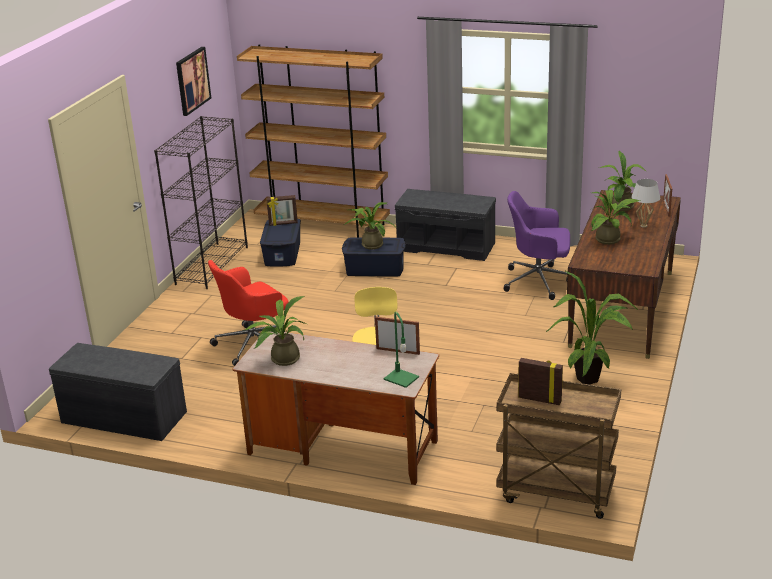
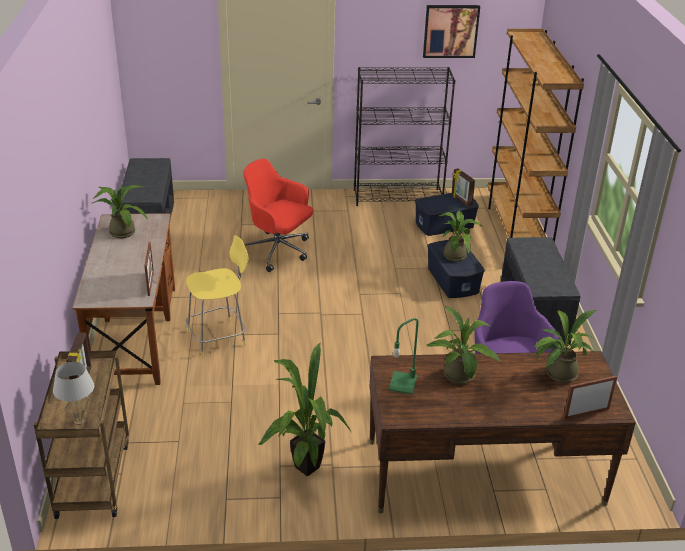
camera: 65 degrees right, 5 degrees up
(400, 378) = (103, 294): green table lamp -> green table lamp (402, 382)
(643, 226) = (519, 399): white table lamp -> white table lamp (79, 421)

